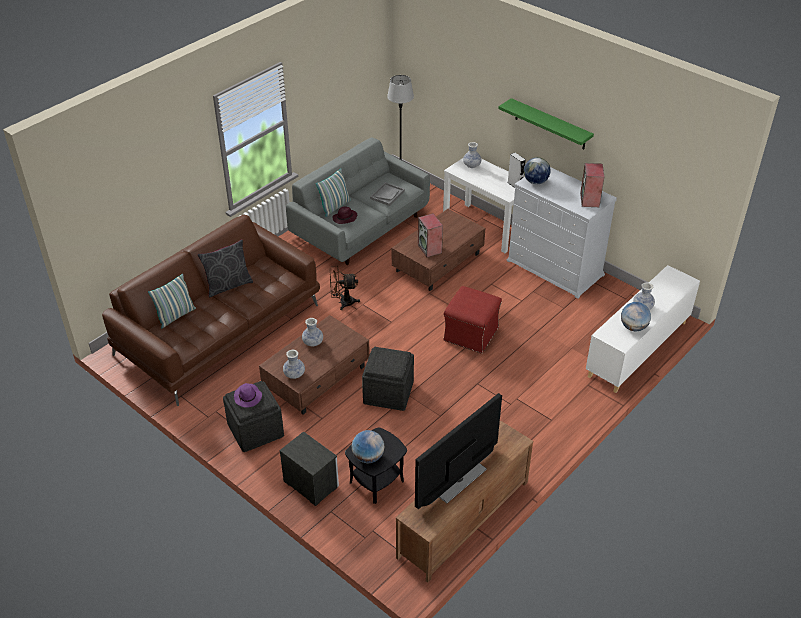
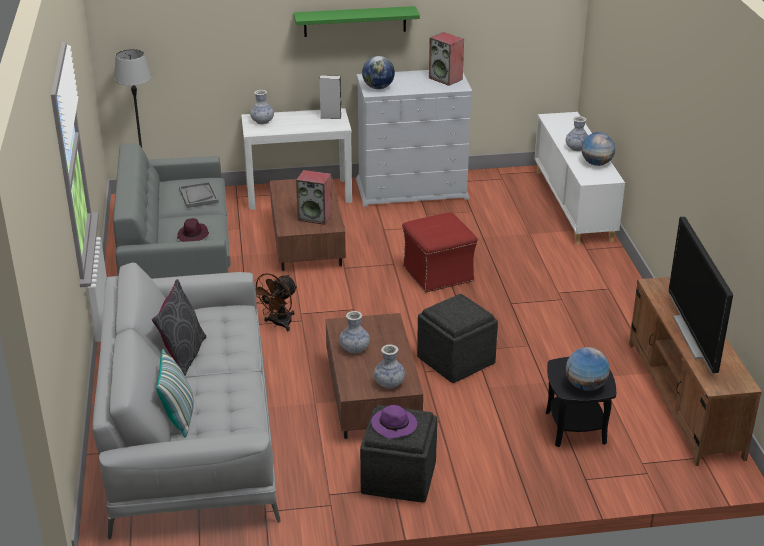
camera: 50 degrees left, 10 degrees down
(220, 329) = (192, 428): brown sofa -> grey sofa
(310, 483) = (528, 474): nightstand -> none
(335, 207) = (162, 233): pillow -> none

